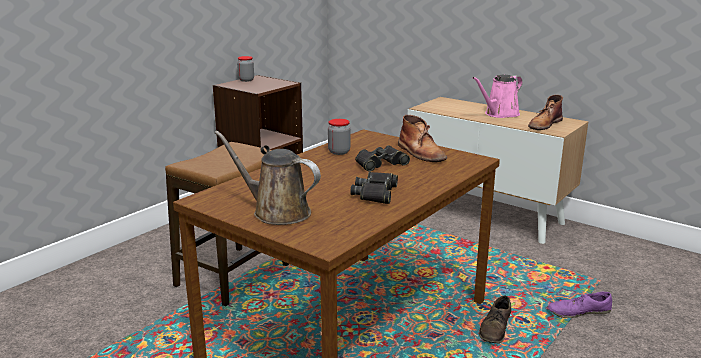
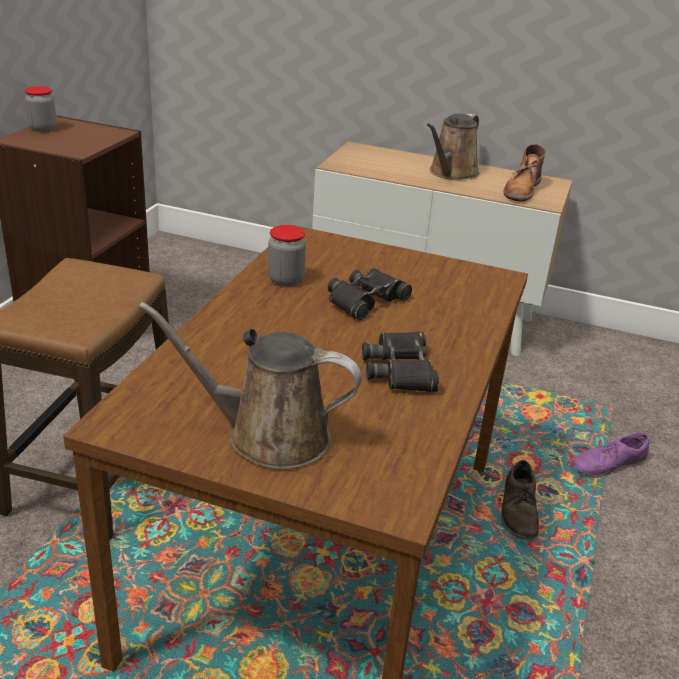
camera: 20 degrees left, 10 degrees up
(421, 153) = (412, 271): brown boot -> none
(499, 114) = (451, 173): pink watering can -> brown watering can

